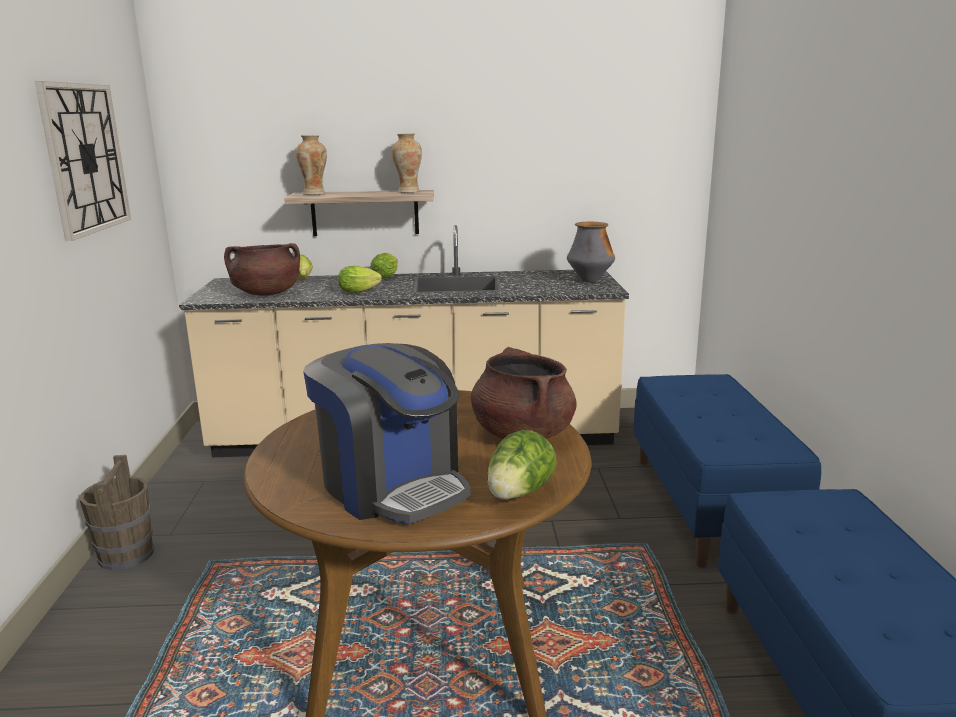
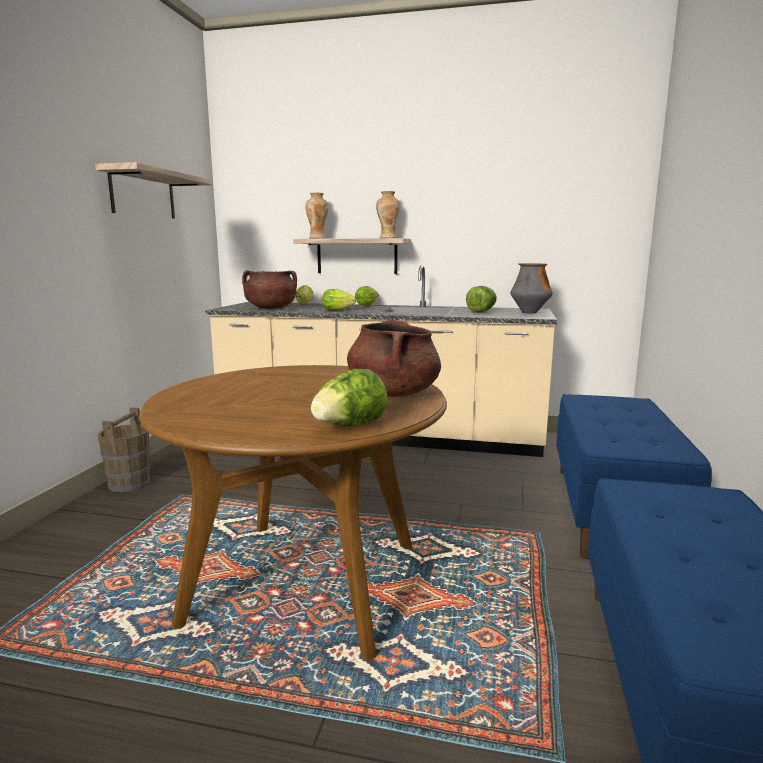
camera: 15 degrees right, 5 degrees down
(85, 158) = (143, 194): wall clock -> shelf
(392, 486) = (251, 412): coffee machine -> none
(535, 281) = (482, 311): none -> lettuce

